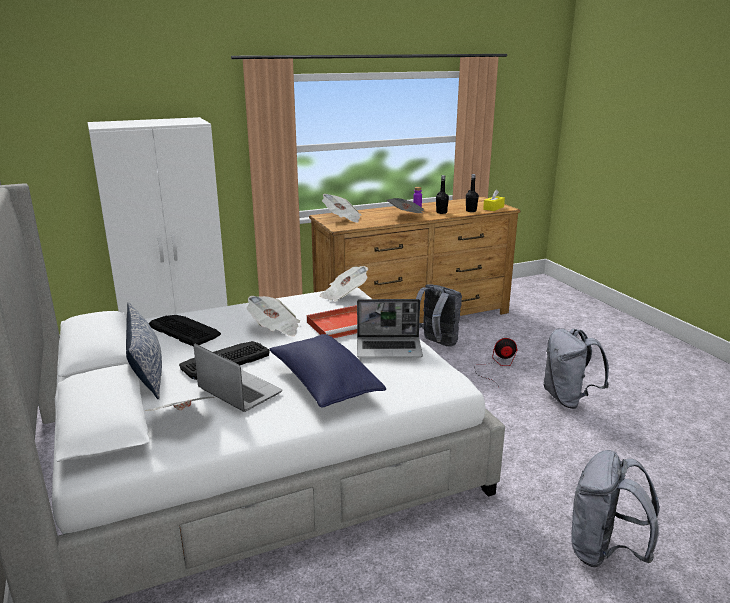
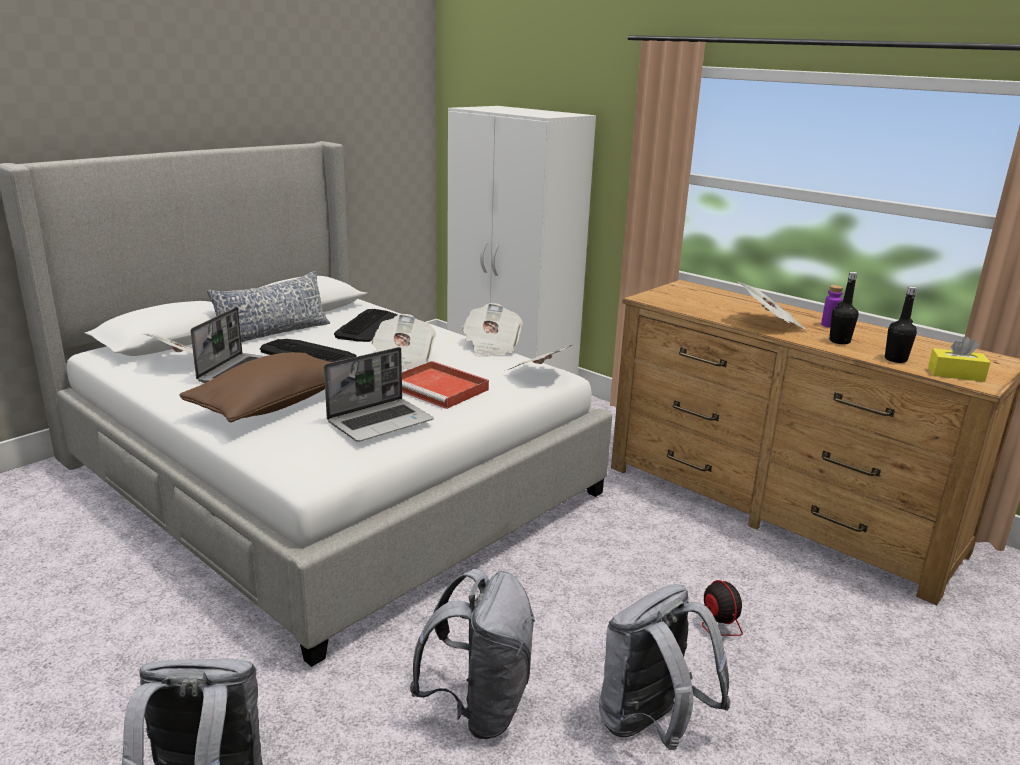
camera: 65 degrees right, 0 degrees up
(324, 384) = (273, 405): blue pillow -> brown pillow
(342, 219) = (690, 295): newspaper -> newspaper (491, 346)
(389, 348) = (381, 421): laptop -> laptop turned 105 degrees counterclockwise
(436, 344) = (708, 545): grey backpack -> grey backpack (479, 708)

